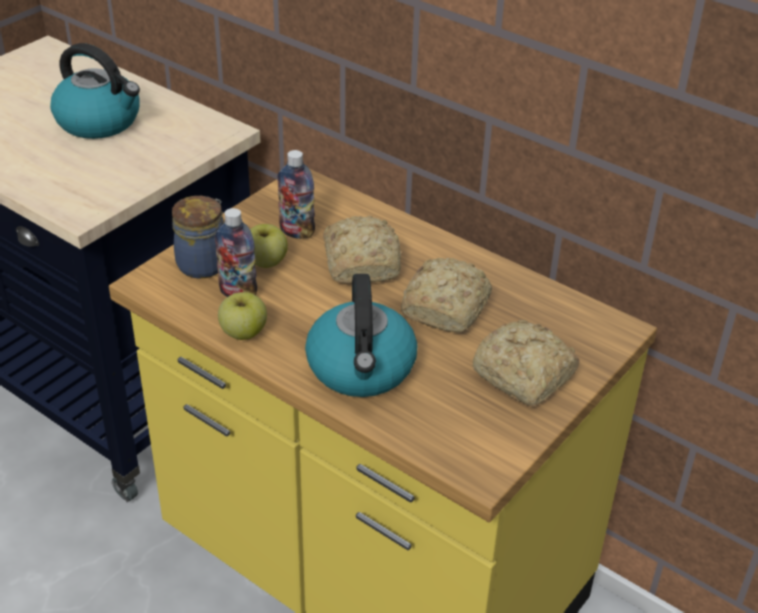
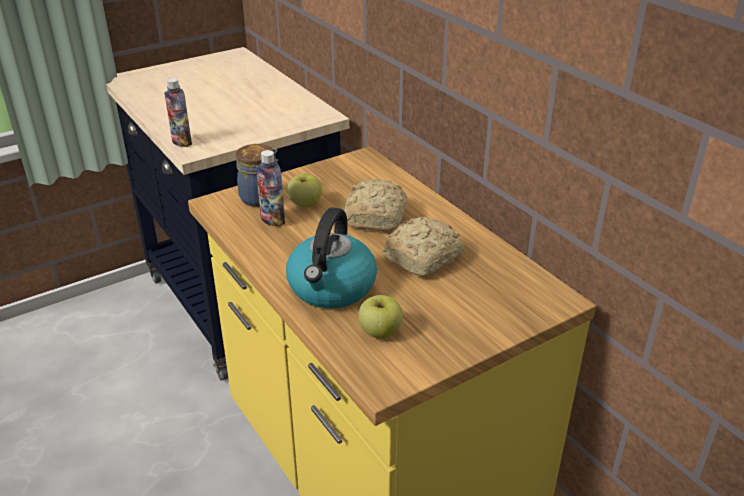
camera: 20 degrees right, 5 degrees down
(100, 121) = (243, 99): kettle -> none
(243, 332) = (260, 246): apple -> apple (380, 331)
(297, 232) = (340, 188): bottle -> bottle (182, 142)
(524, 377) = (458, 320): bread -> none

